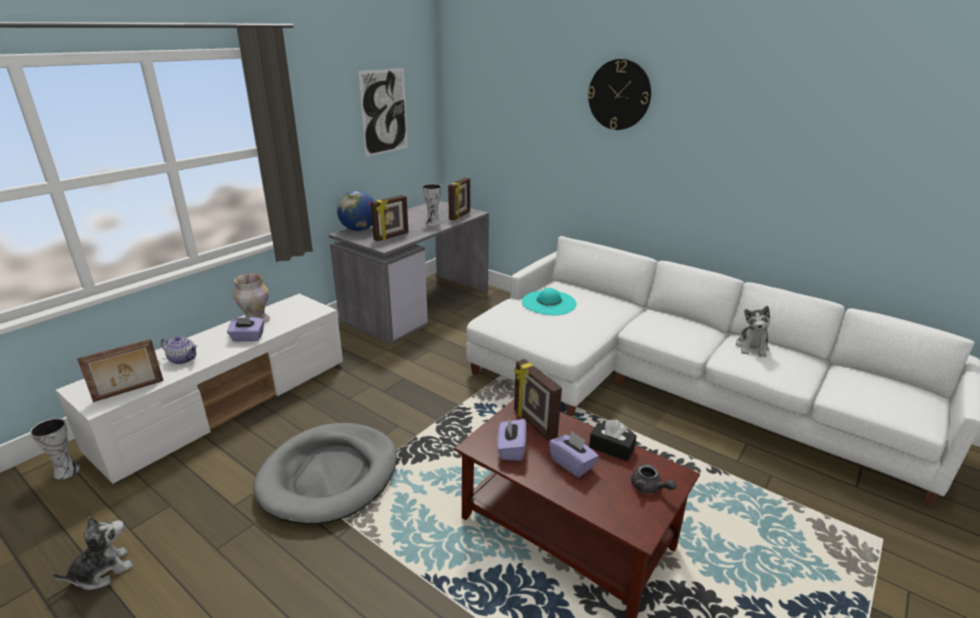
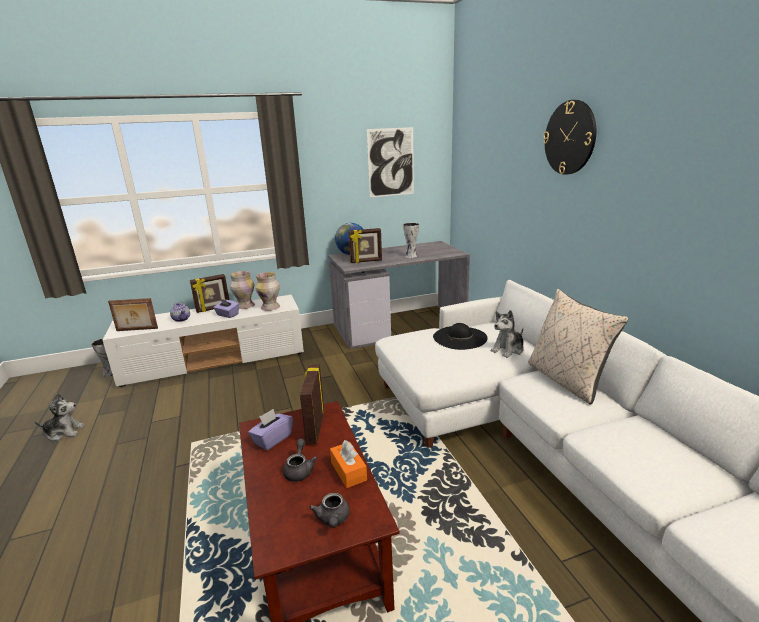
camera: 35 degrees right, 5 degrees down
(296, 316) = (270, 308): none -> vase
(330, 475) = (215, 425): grey dog bed -> none
(460, 216) = (441, 253): picture frame -> picture frame (213, 309)
(549, 303) = (460, 337): turquoise hat -> black hat
(572, 464) = (299, 470): purple tissue box -> grey teapot
(611, 448) = (348, 471): black tissue box -> orange tissue box
(668, 320) = (566, 380): none -> beige pillow
(752, 347) = (638, 434): plush toy -> plush toy (508, 350)

